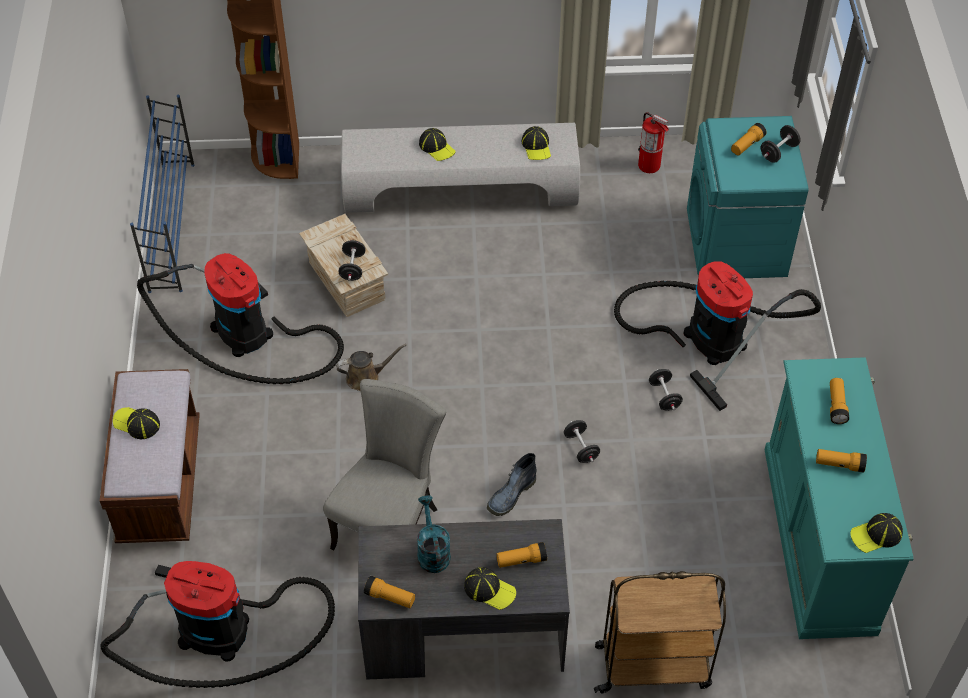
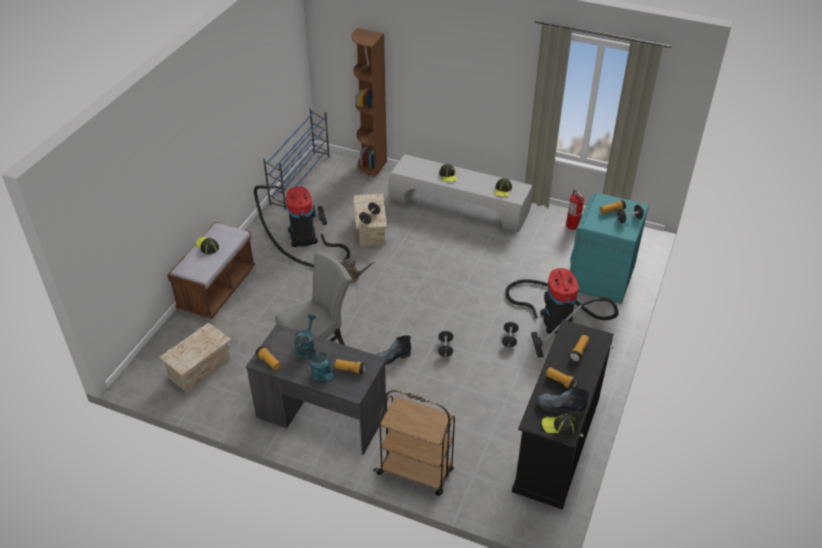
camera: 25 degrees right, 10 degrees down
(223, 632) = (200, 368): vacuum cleaner -> crate
(489, 590) = (323, 377): cap -> turquoise watering can
(819, 539) = (557, 444): turquoise cabinet -> black cabinet
(860, 505) = (559, 407): none -> boot

